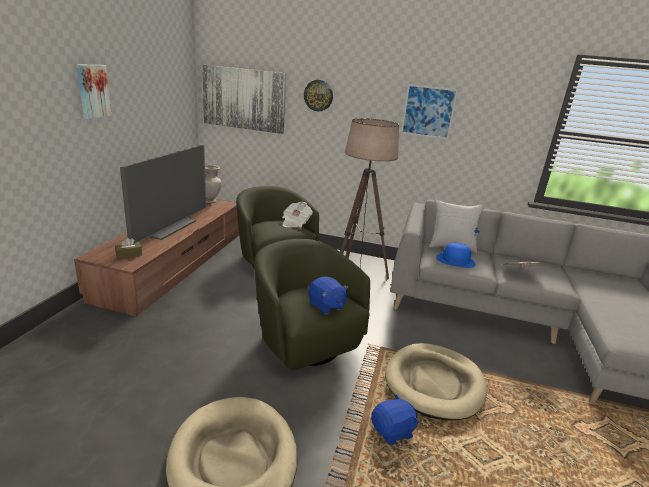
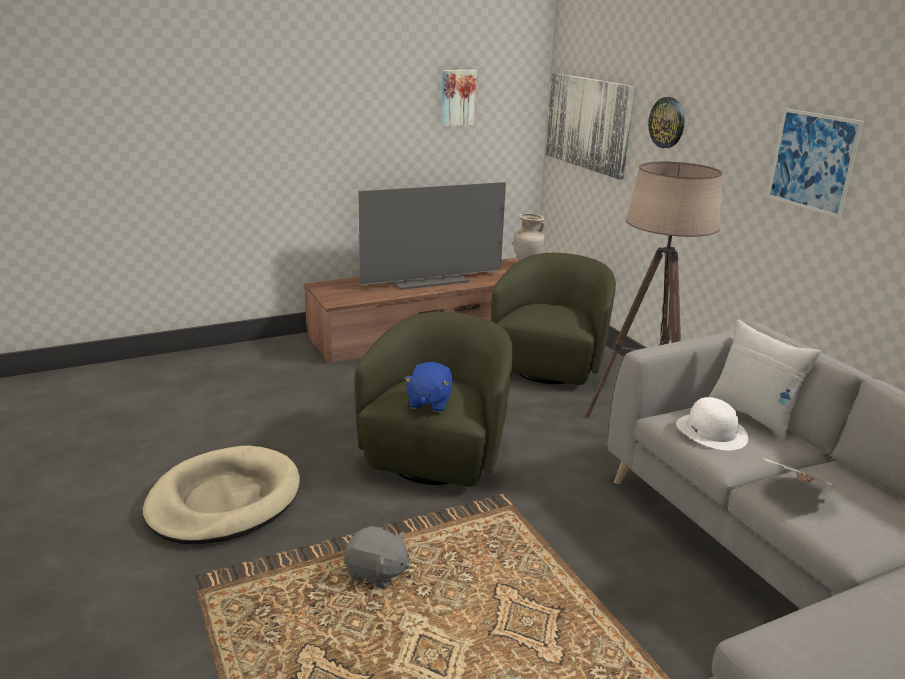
camera: 50 degrees right, 0 degrees up
(92, 91) = (360, 104): picture -> picture (457, 97)
(129, 255) = (349, 294): brown tissue box -> none
(295, 223) = (579, 315): newspaper -> none
(392, 431) = (377, 573): blue plush toy -> grey plush toy
(434, 383) = (507, 573): beige dog bed -> none
(455, 260) = (711, 431): blue hat -> white hat

